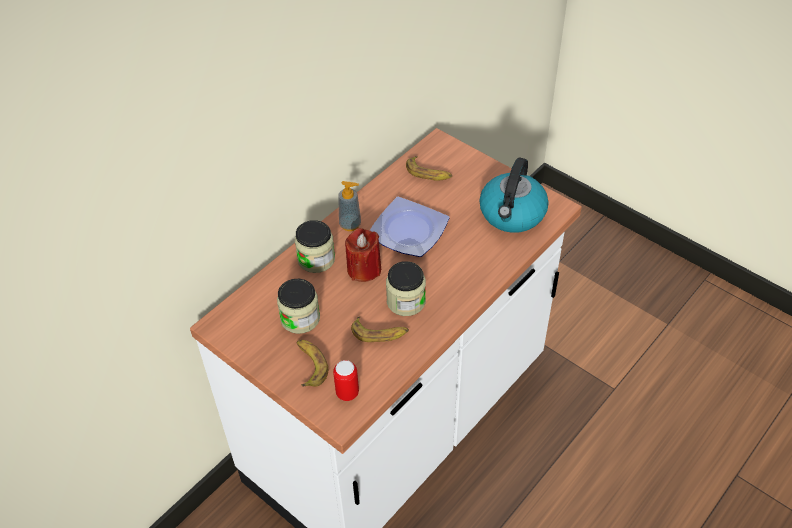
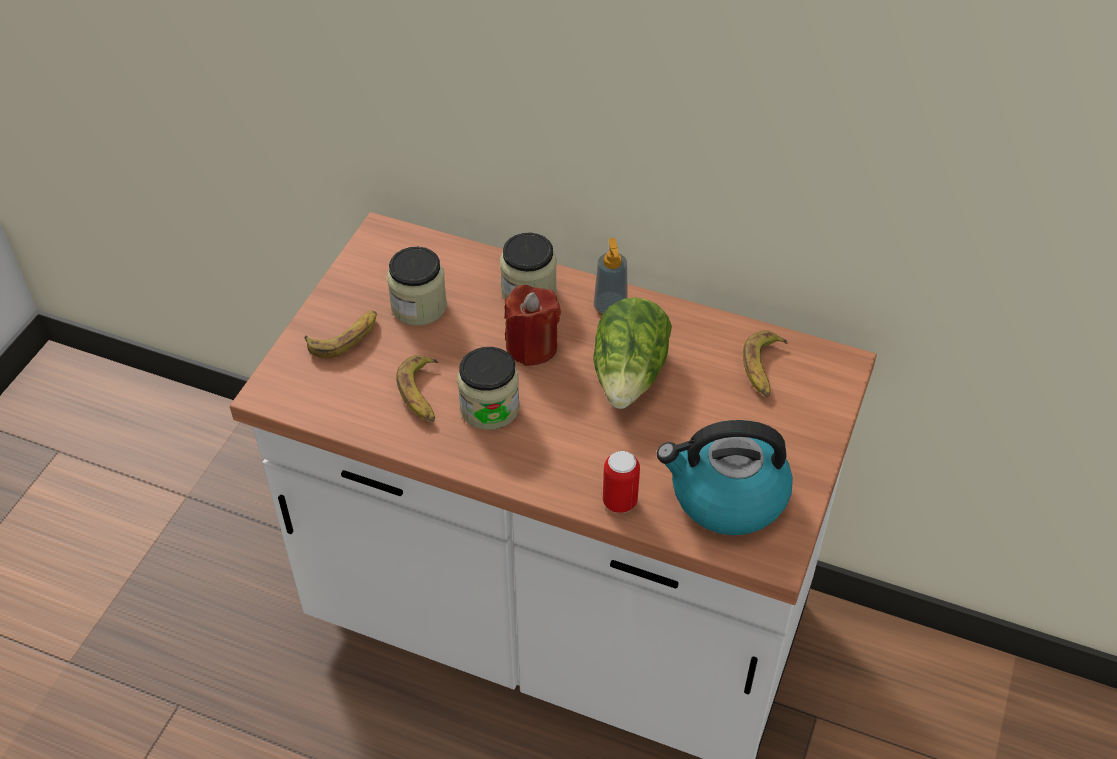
camera: 70 degrees right, 0 degrees up
(347, 393) = (311, 388): can -> can (619, 502)
(408, 230) = (630, 375): plate -> lettuce

